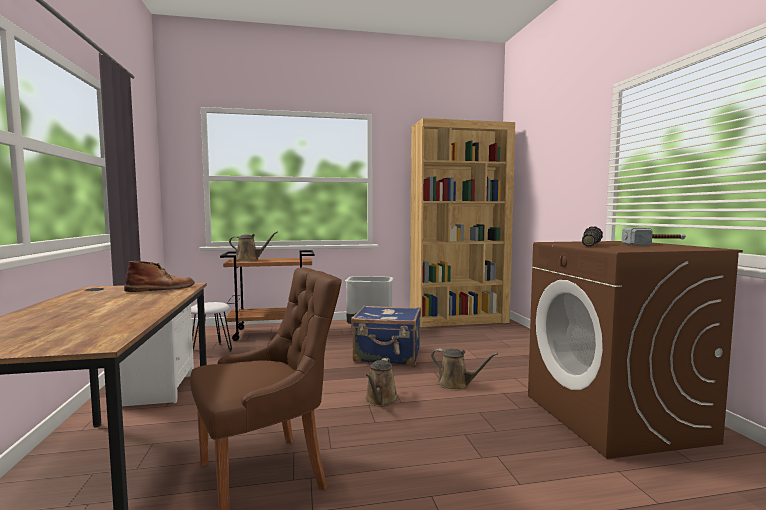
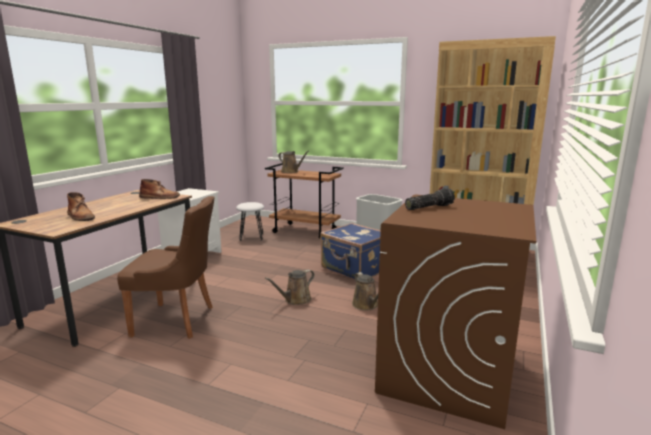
camera: 35 degrees right, 10 degrees up
(84, 322) = (81, 216): none -> brown boot
(654, 244) = (497, 216): hammer -> none

